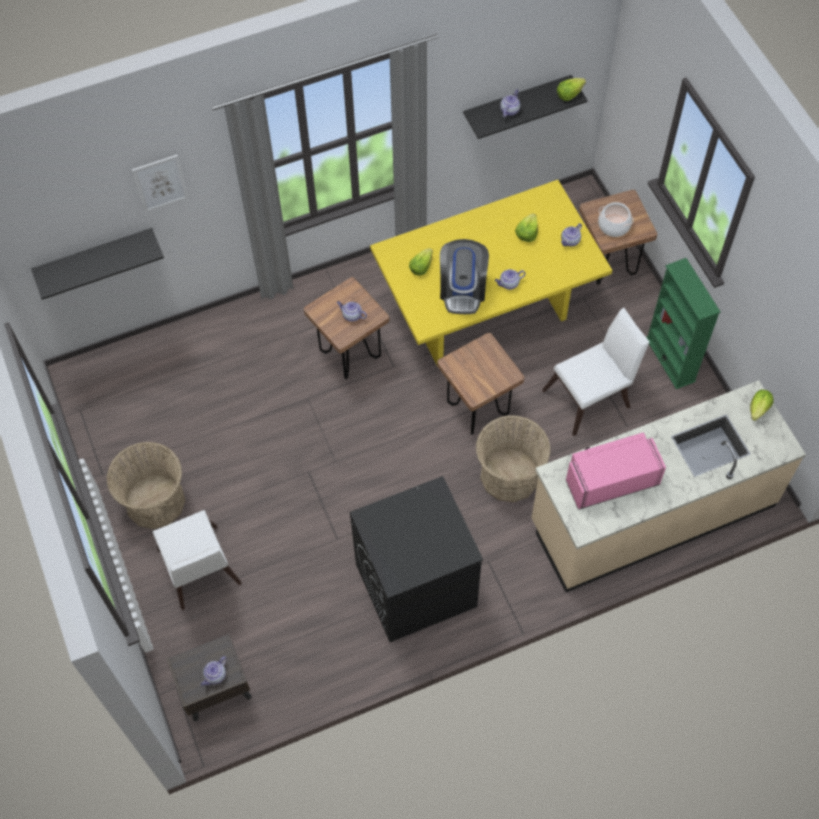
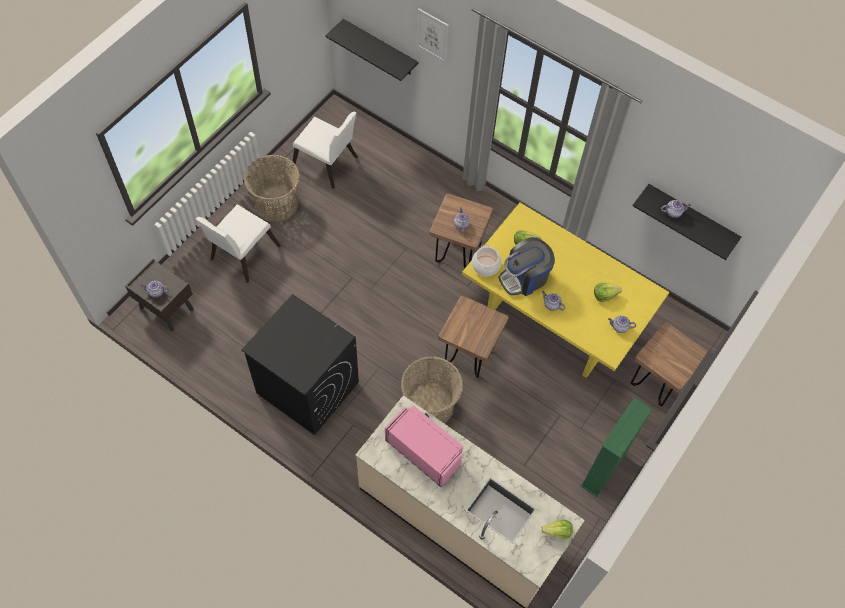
camera: 55 degrees right, 0 degrees up
(569, 94) = (721, 244): lettuce -> none
(591, 397) = (531, 428): white chair -> white chair (327, 165)
(613, 226) = (663, 354): cooking pot -> cooking pot (485, 265)

